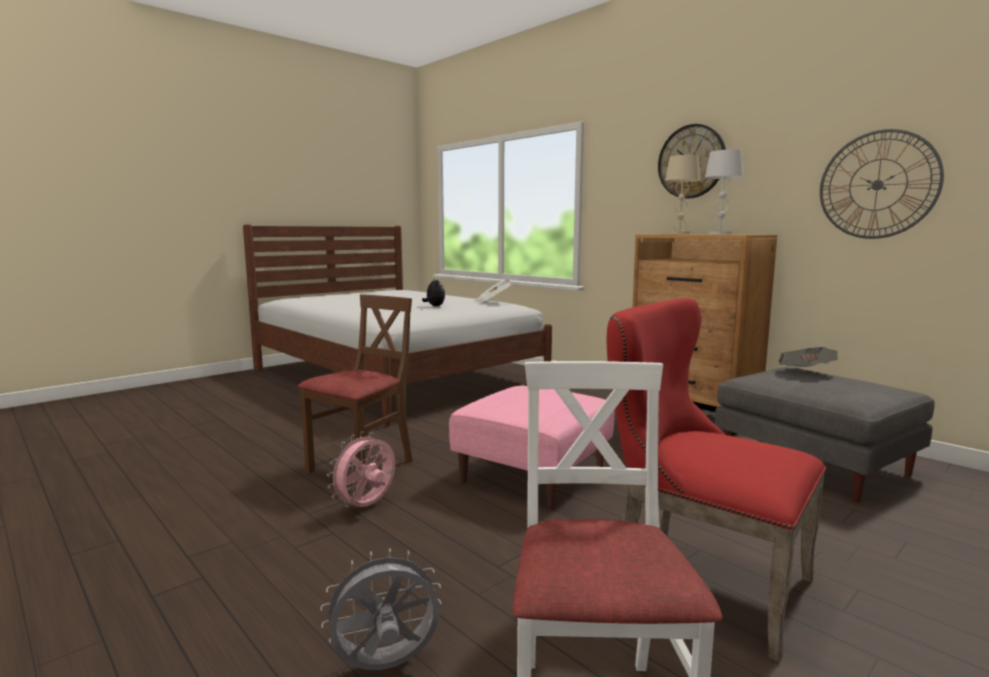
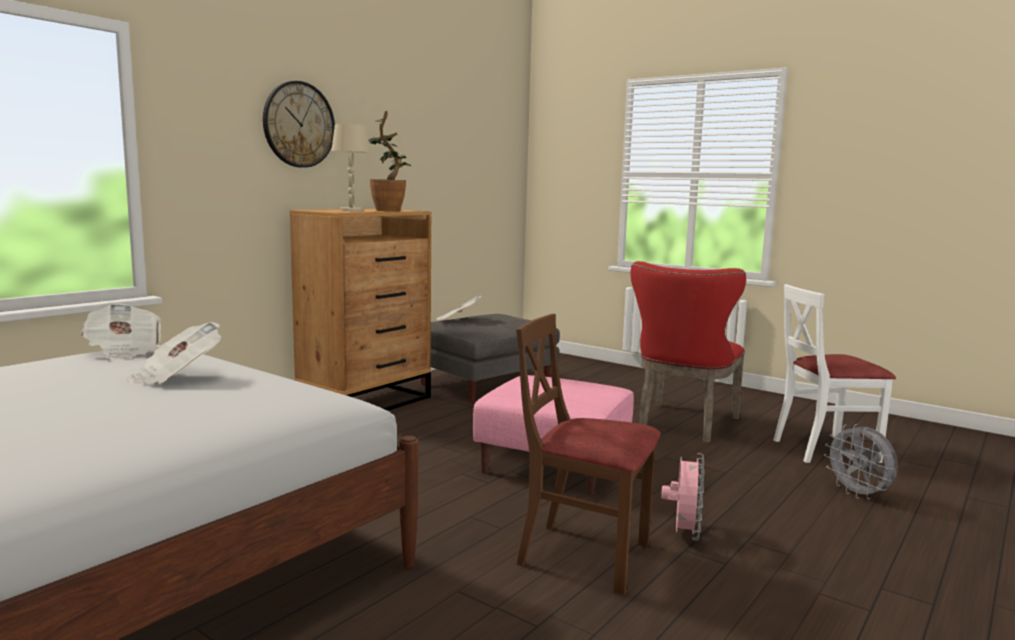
camera: 100 degrees left, 0 degrees up
(366, 506) = (683, 534): pink fan -> pink fan turned 105 degrees counterclockwise
(434, 306) = (176, 376): plush toy -> newspaper
(719, 234) = (391, 210): white table lamp -> potted plant
(877, 185) = (430, 169): wall clock -> none

